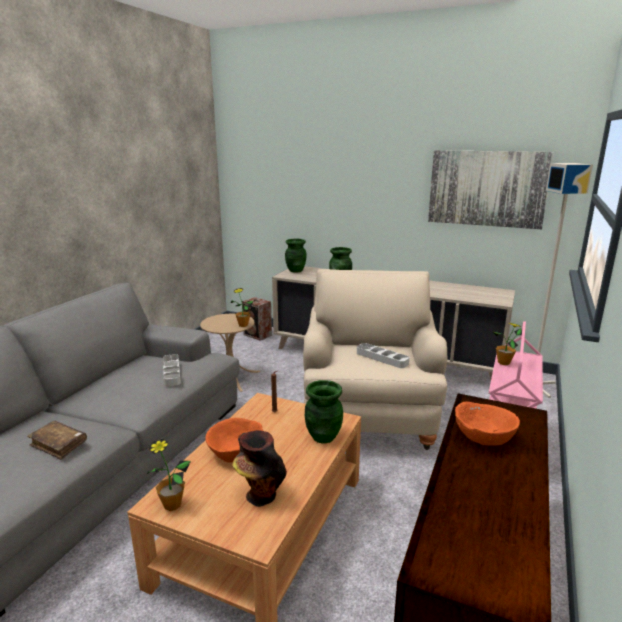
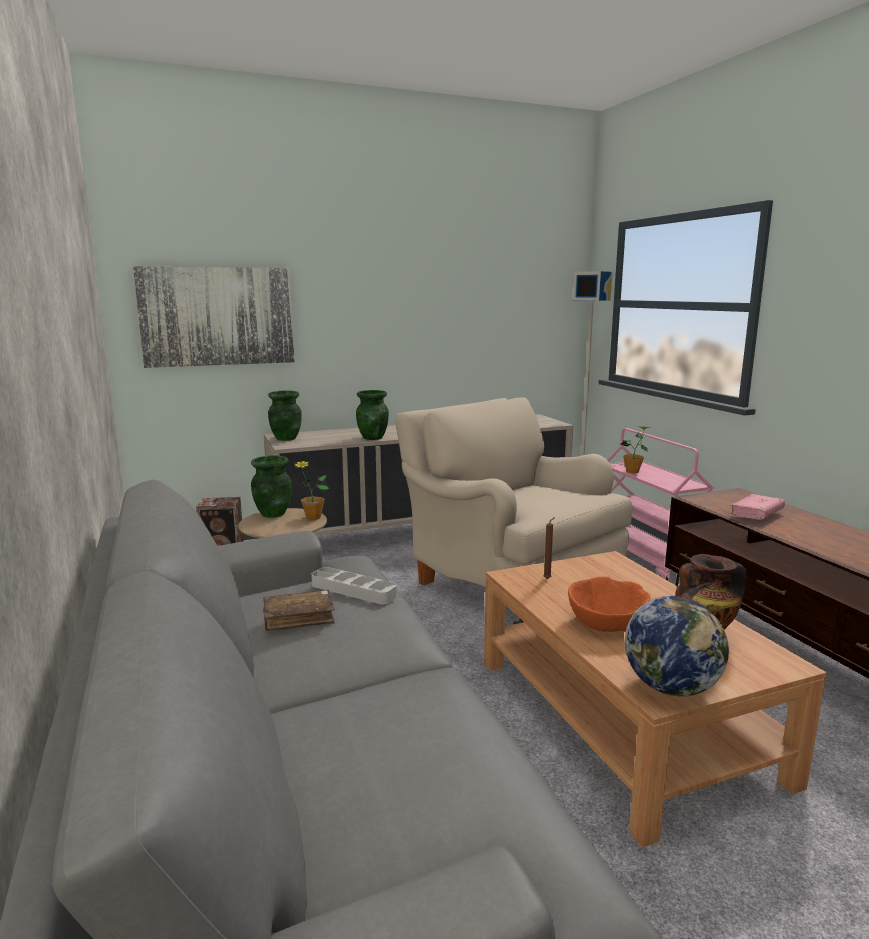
camera: 45 degrees left, 5 degrees down
(59, 444) = (429, 717): brown book -> brown book (298, 618)
(172, 504) = (671, 687): potted plant -> globe
(323, 436) = (631, 576): green vase -> green vase (272, 513)
(382, 358) = (551, 495): grey tray -> none
(483, 436) = (756, 514): orange bowl -> pink book
(487, 188) = (501, 304): picture -> picture (217, 316)

